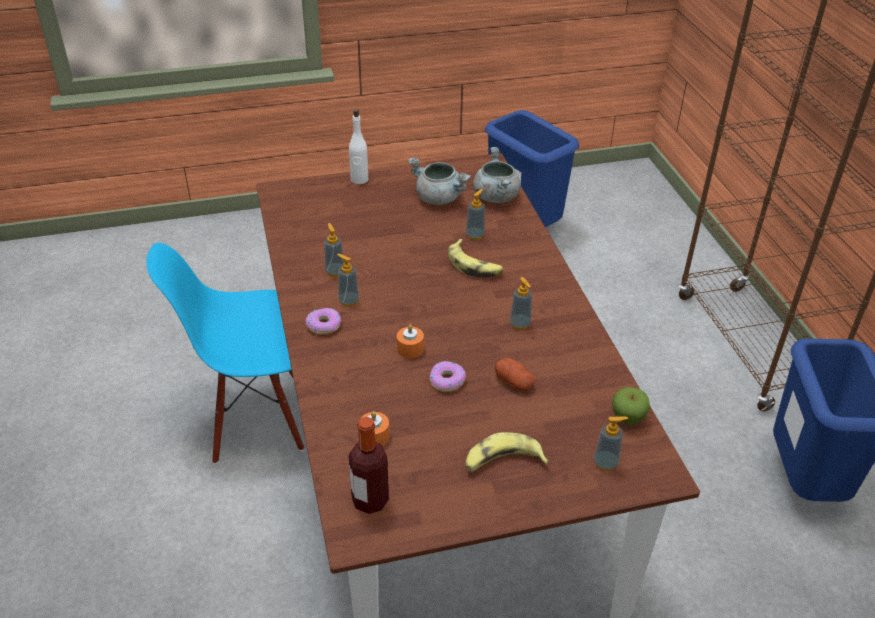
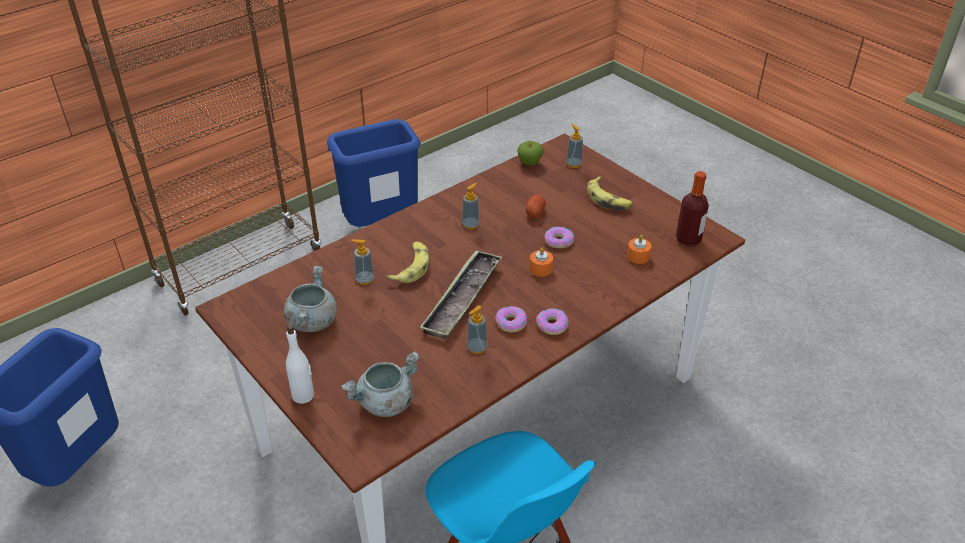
camera: 115 degrees left, 0 degrees up
(348, 301) = (511, 323): soap dispenser -> donut
(405, 282) = (462, 299): none -> tray
(495, 196) = (290, 285): grey cooking pot -> grey cooking pot (385, 403)

